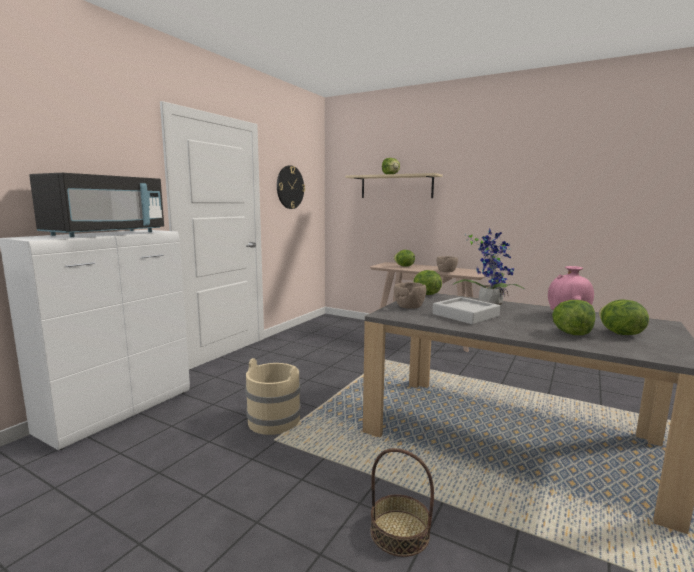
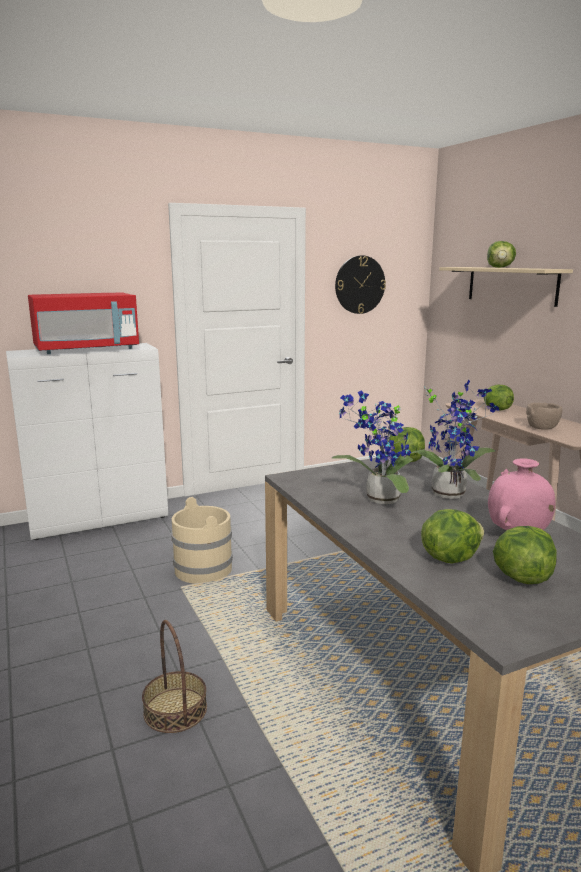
camera: 35 degrees right, 5 degrees up
(106, 234) = (87, 350): black microwave -> red microwave
(409, 306) = (340, 473): brown bowl -> none
(465, 315) = (378, 499): grey tray -> potted plant

